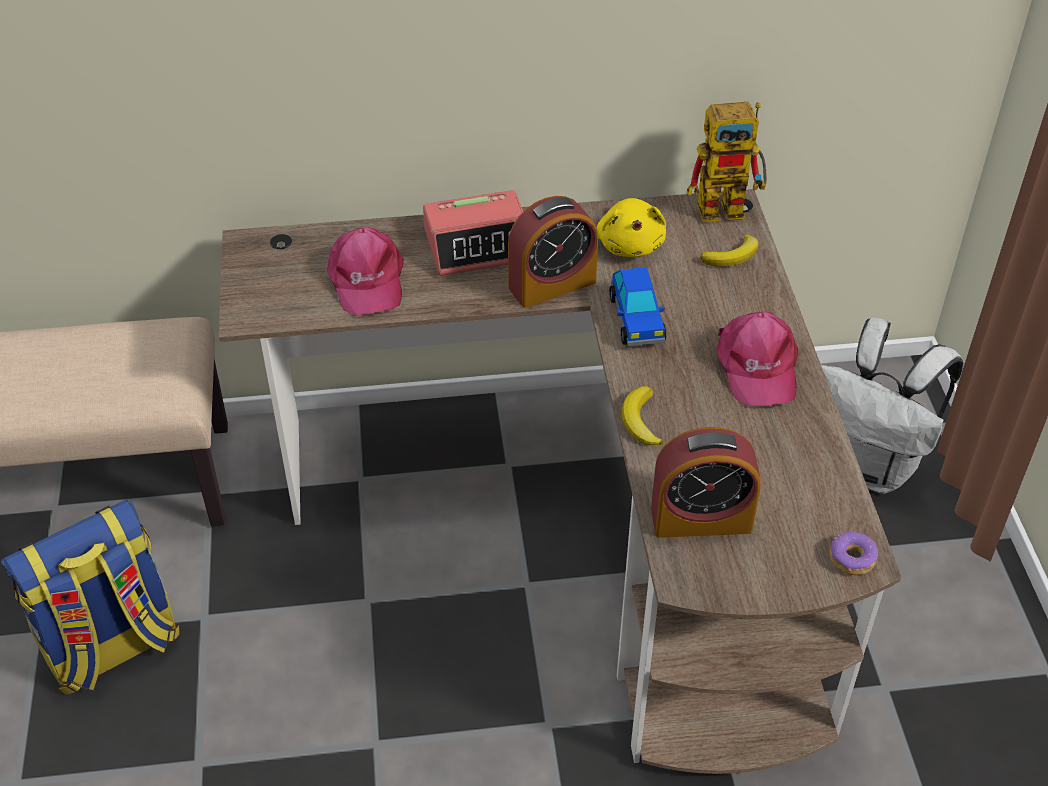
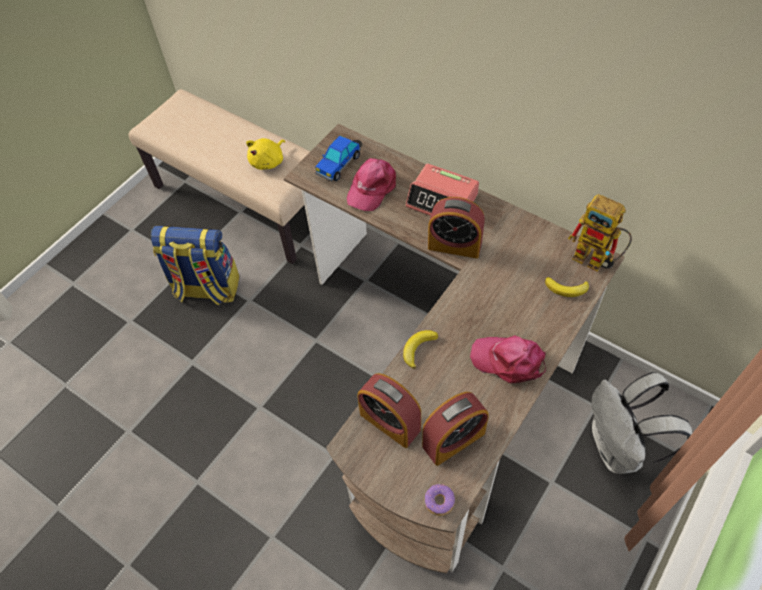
camera: 45 degrees right, 10 degrees up
(630, 244) = (518, 247): yellow plush toy -> yellow plush toy (268, 161)
(636, 319) = (476, 292): toy car -> toy car (338, 165)
(756, 366) = (509, 361): pink cap -> pink cap turned 75 degrees clockwise
(792, 486) = (453, 439): none -> alarm clock

